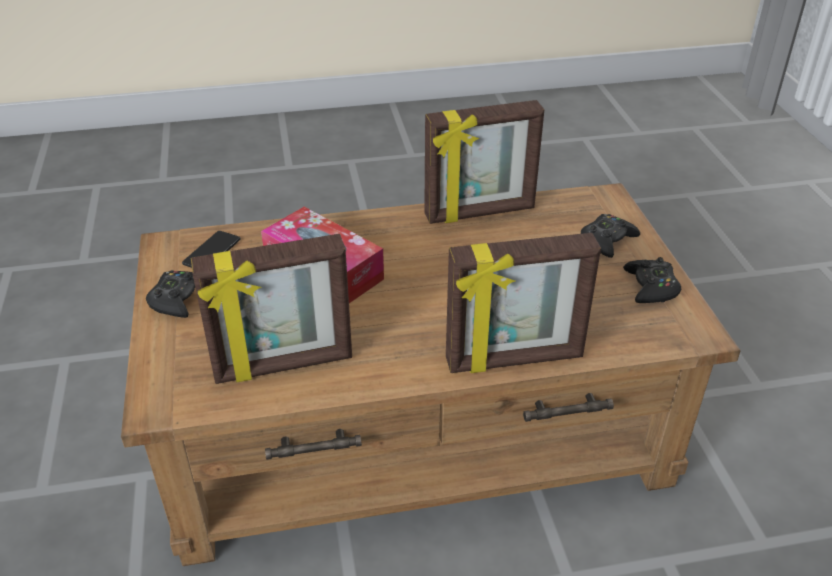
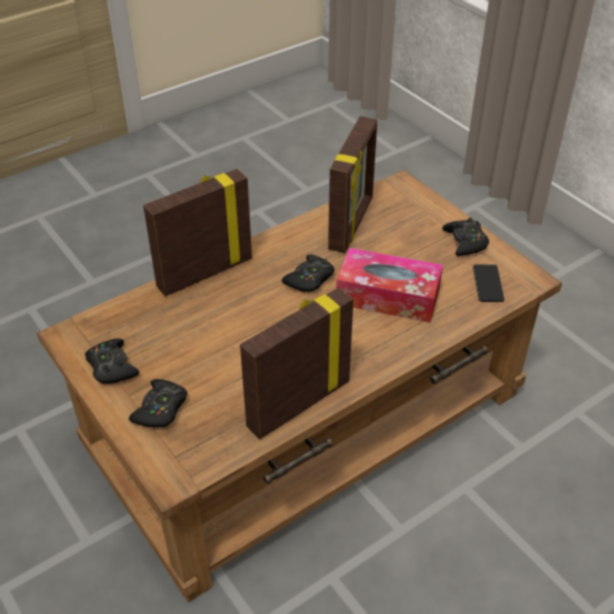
camera: 155 degrees right, 5 degrees up
(283, 366) = (352, 224): picture frame -> picture frame turned 150 degrees clockwise
(392, 313) = (309, 279): none -> black game controller

